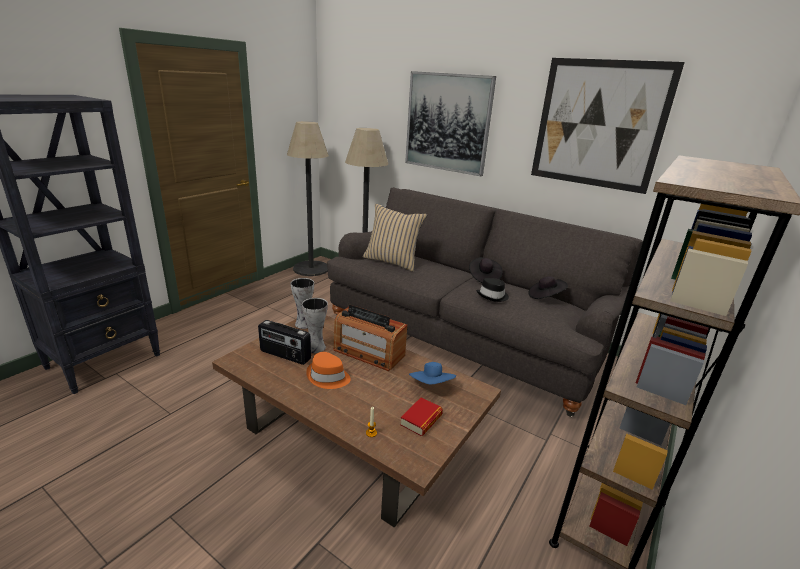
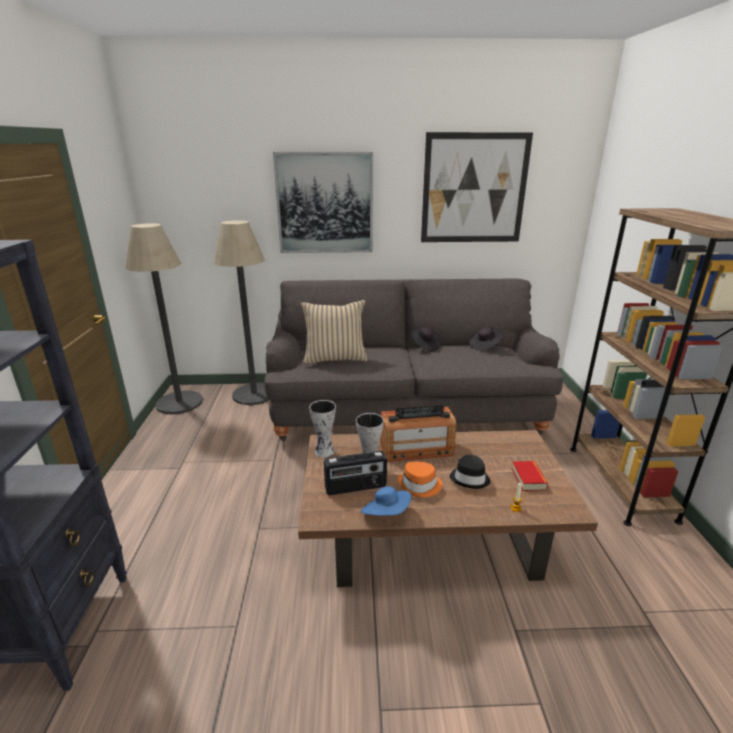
camera: 35 degrees left, 0 degrees up
(431, 386) = (496, 451): blue hat -> blue hat (386, 514)
(493, 296) = (456, 358): black hat -> black hat (470, 478)

